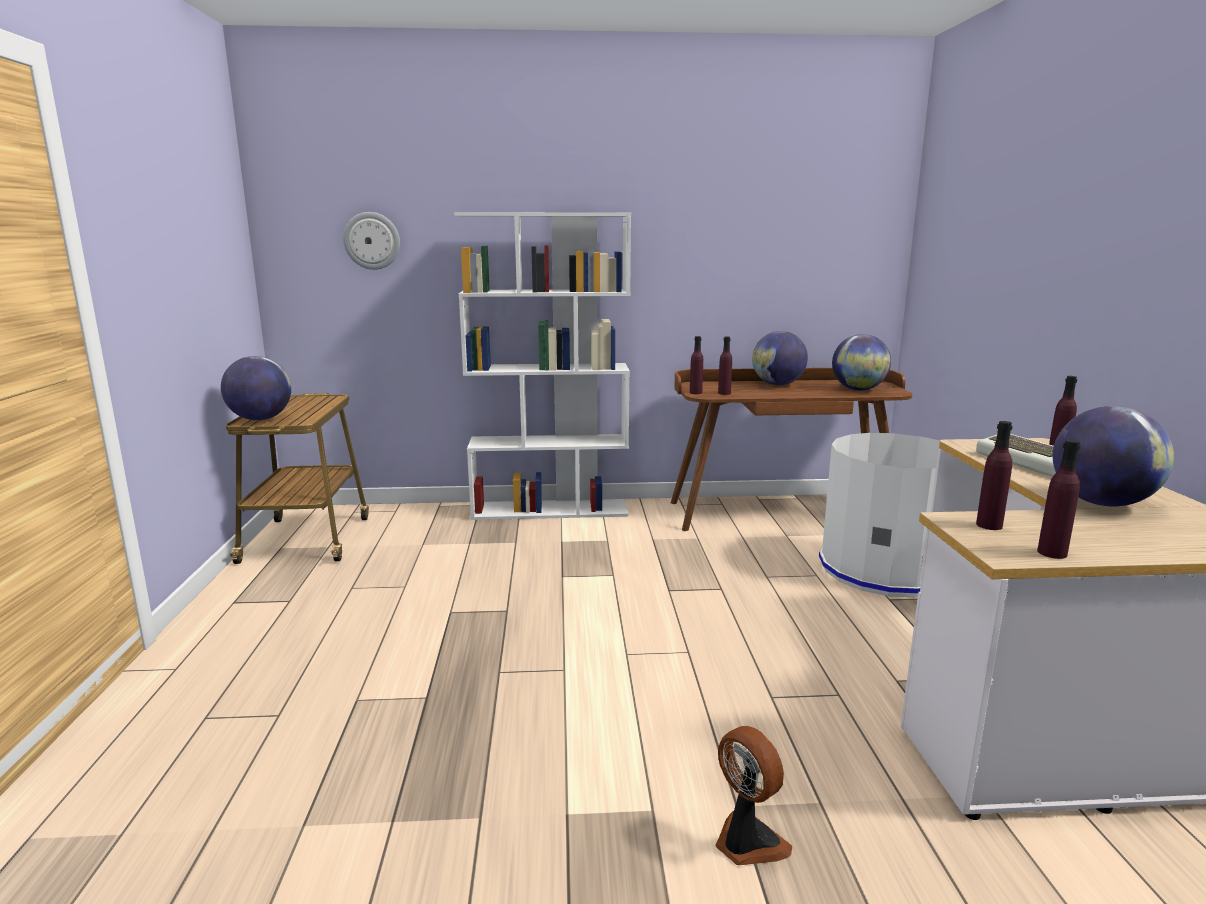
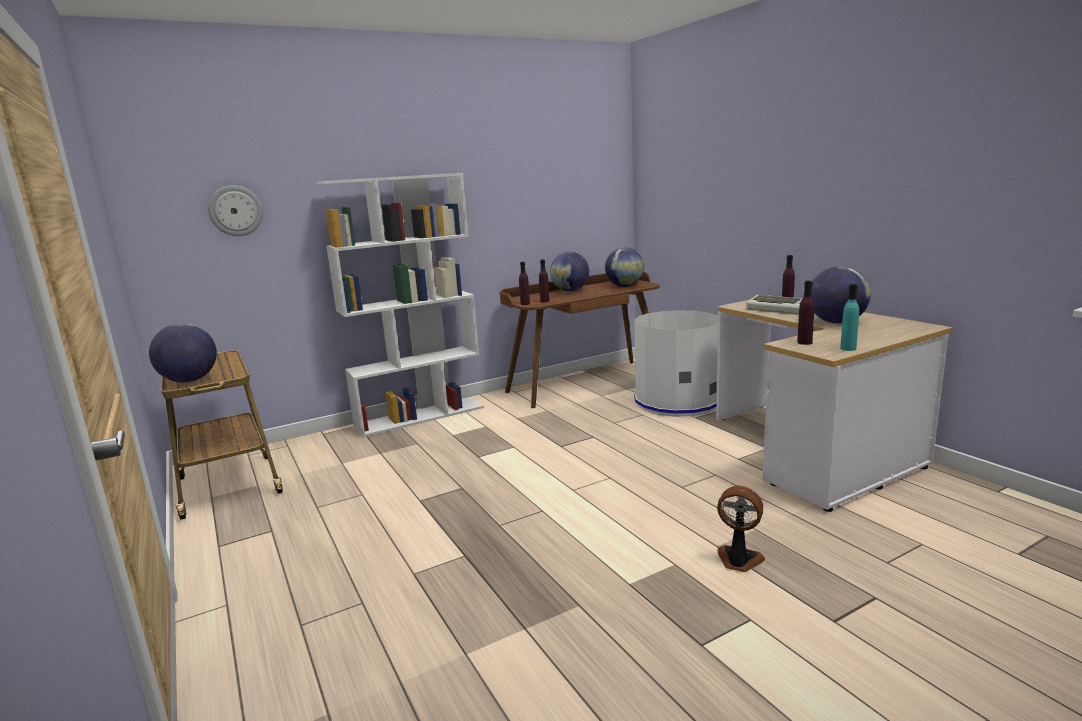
camera: 25 degrees left, 0 degrees up
(1052, 553) = (848, 348): purple bottle -> turquoise bottle

